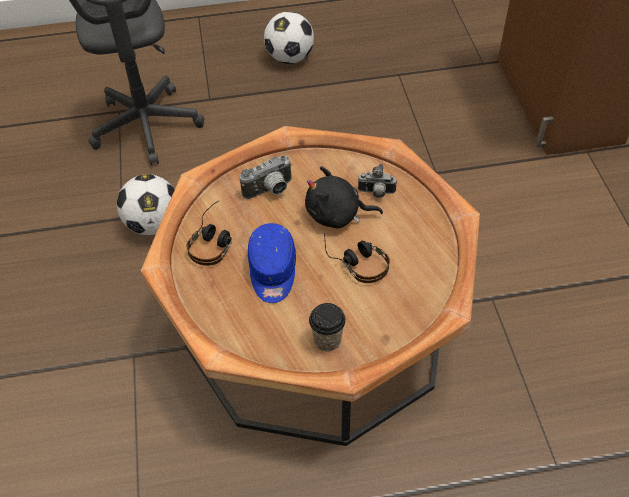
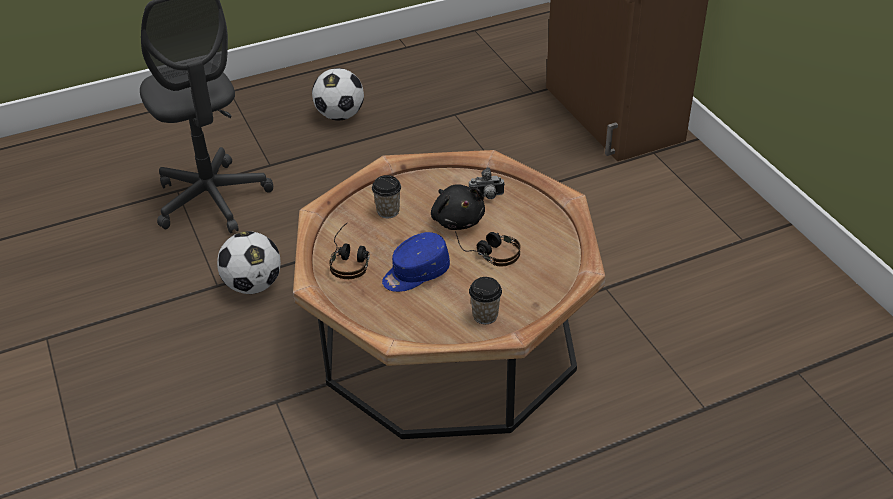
camera: 15 degrees left, 10 degrees down
(270, 191) = (388, 211): camera -> cup
(272, 272) = (415, 273): blue cap -> blue cap turned 75 degrees clockwise
(337, 215) = (457, 219): black plush toy -> black plush toy turned 105 degrees counterclockwise

